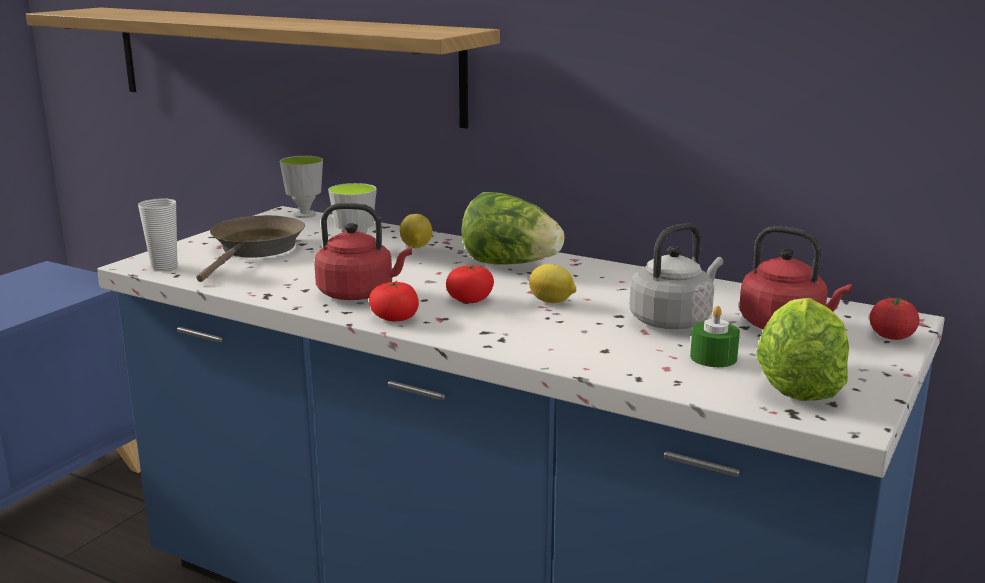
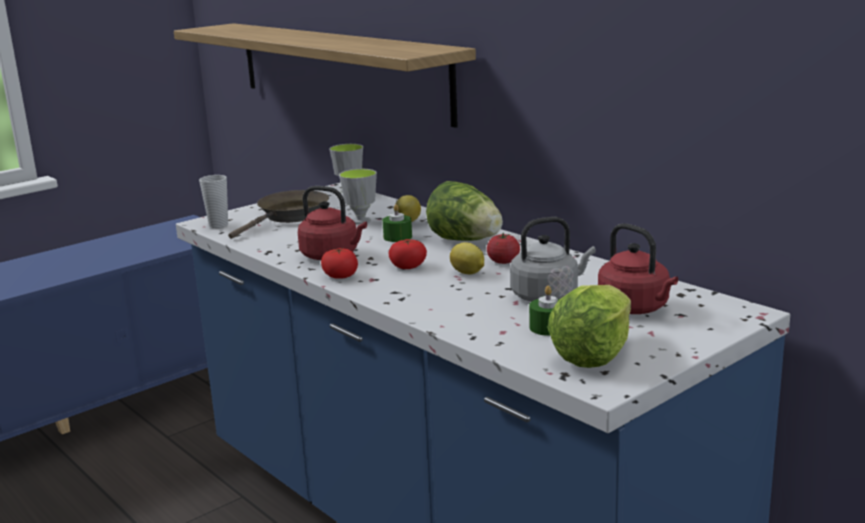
camera: 20 degrees right, 0 degrees up
(421, 266) = (397, 237): none -> green candle
(891, 336) = (719, 325): tomato -> tomato (503, 261)

